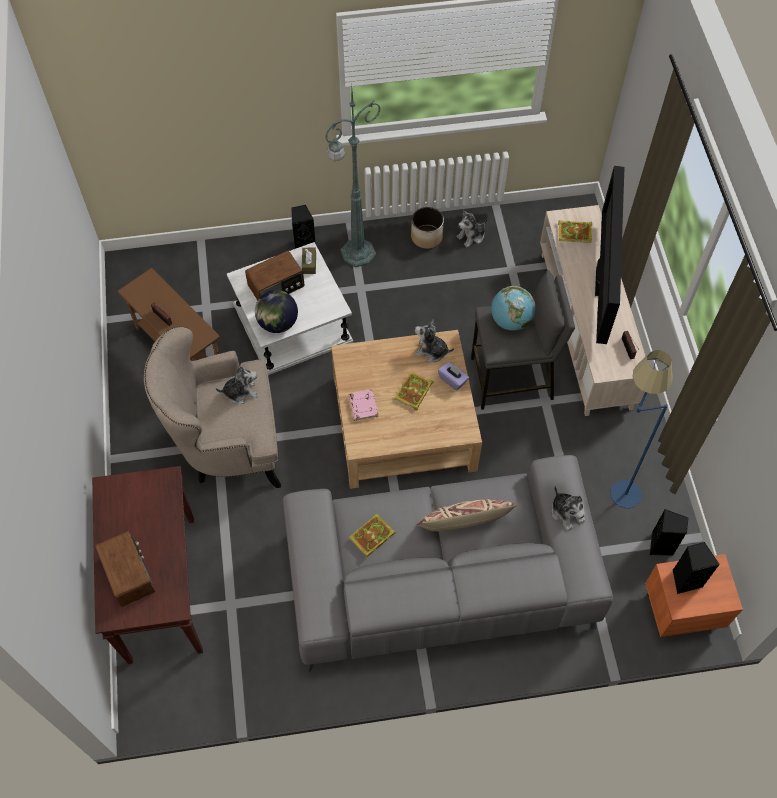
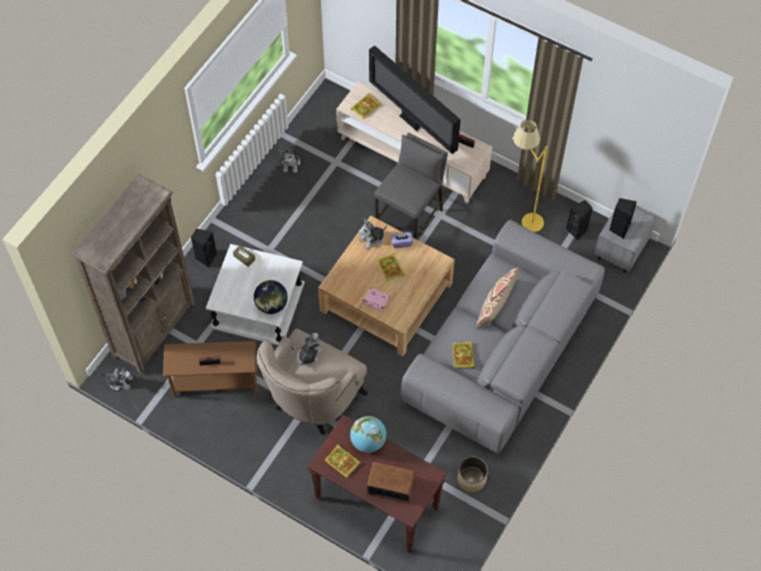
camera: 50 degrees left, 0 degrees up
(123, 507) = (343, 462): none -> book
(193, 263) = (155, 329): none -> brown bookcase
(277, 287) = (244, 287): radio -> none
(356, 253) = (241, 233): green floor lamp -> none
(426, 237) = (267, 187): planter -> planter (471, 479)
(510, 321) = (401, 182): globe -> globe (368, 442)
(566, 512) = (540, 249): plush toy -> plush toy (120, 381)
(617, 482) = (522, 220): blue floor lamp -> yellow floor lamp
(680, 610) = (619, 251): orange nightstand -> grey nightstand

